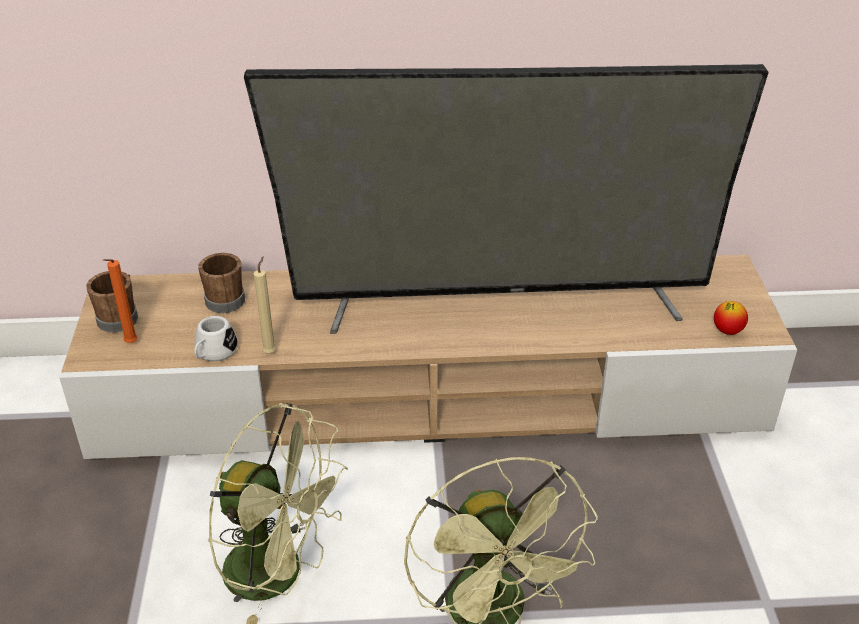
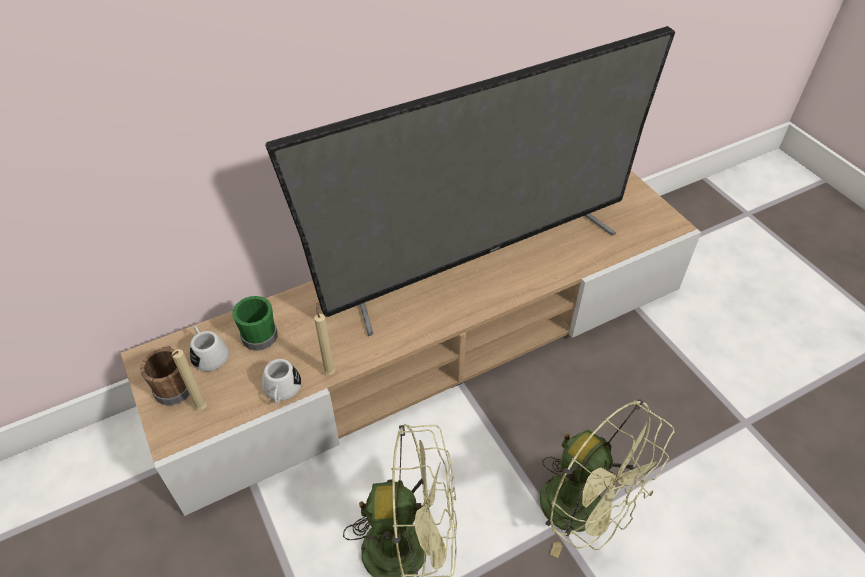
camera: 25 degrees left, 10 degrees up
(130, 344) = (201, 409): orange candle -> beige candle
(168, 301) = (208, 354): none -> white mug
(226, 298) = (259, 333): brown mug -> green mug
(727, 331) = (649, 232): apple -> none

